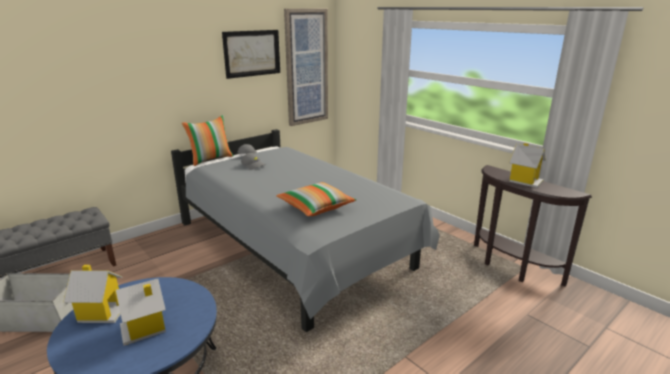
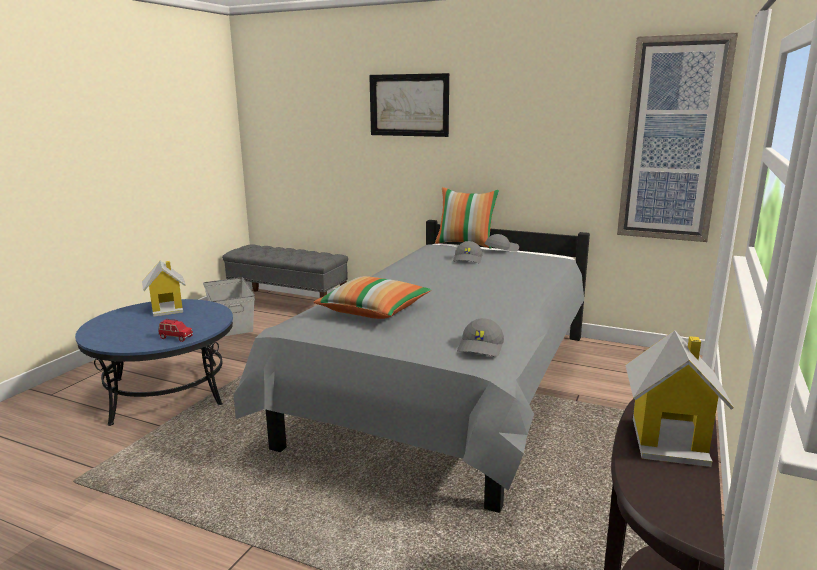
camera: 65 degrees right, 5 degrees down
(145, 328) = (147, 328): toy house -> none
(194, 312) = (176, 337): none -> red toy car
(252, 53) = (564, 107): picture -> picture (409, 105)
(395, 194) = (481, 347): none -> grey cap

